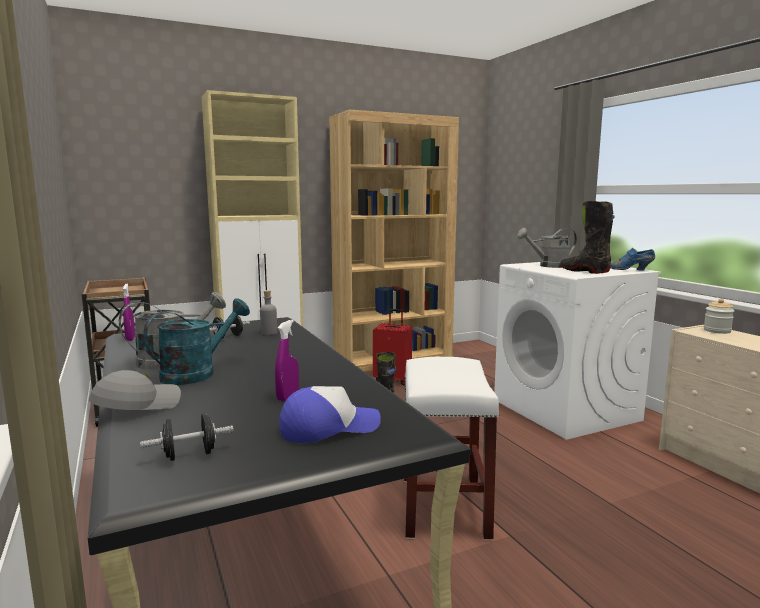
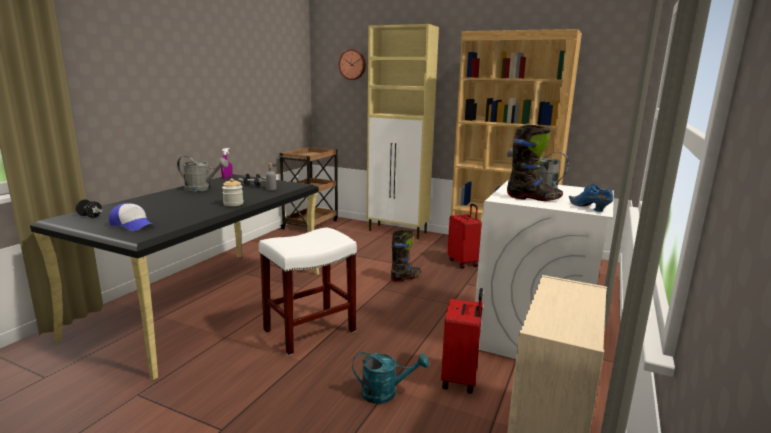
camera: 50 degrees right, 5 degrees up
(137, 405) = (137, 199): grey cap -> none
(152, 147) = (352, 64): none -> wall clock
(197, 373) = (187, 195): turquoise watering can -> turquoise watering can (385, 393)
(287, 396) = (168, 212): purple spray bottle -> none
(584, 271) = (533, 198): black boot -> black boot turned 90 degrees clockwise
(616, 464) = (460, 378): none -> red suitcase
(717, 331) = (580, 292): jar -> jar (233, 204)

